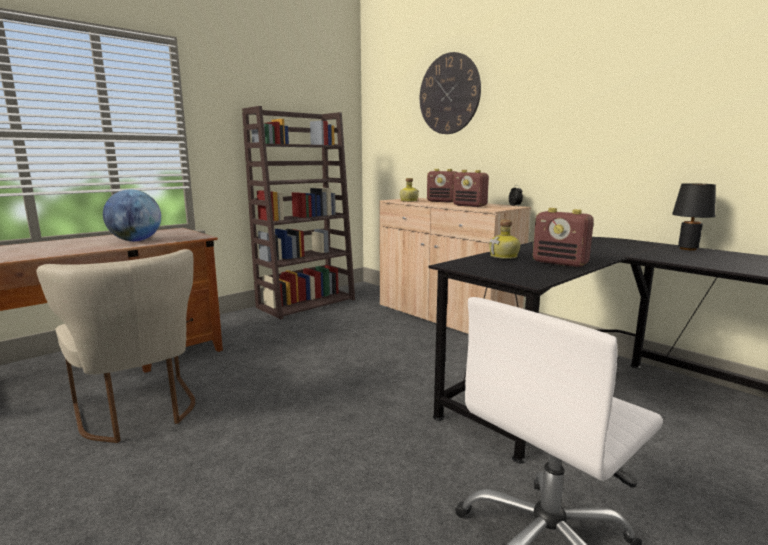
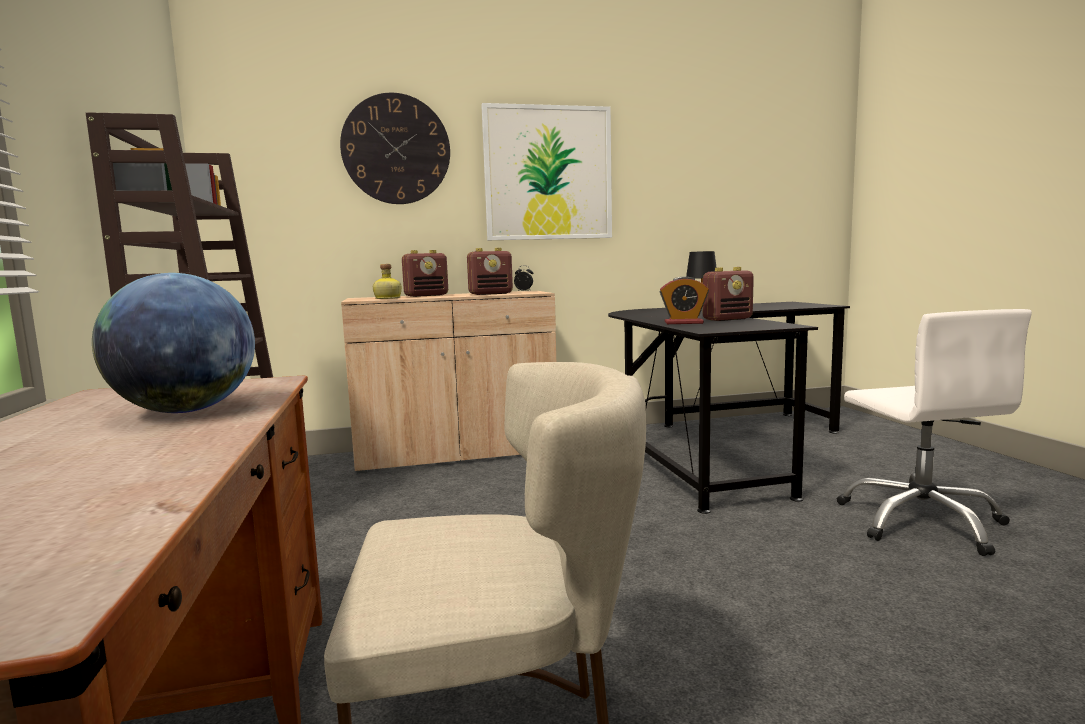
camera: 60 degrees left, 5 degrees down
(504, 256) = (683, 323): bottle -> alarm clock
(553, 102) = (548, 173): none -> picture

